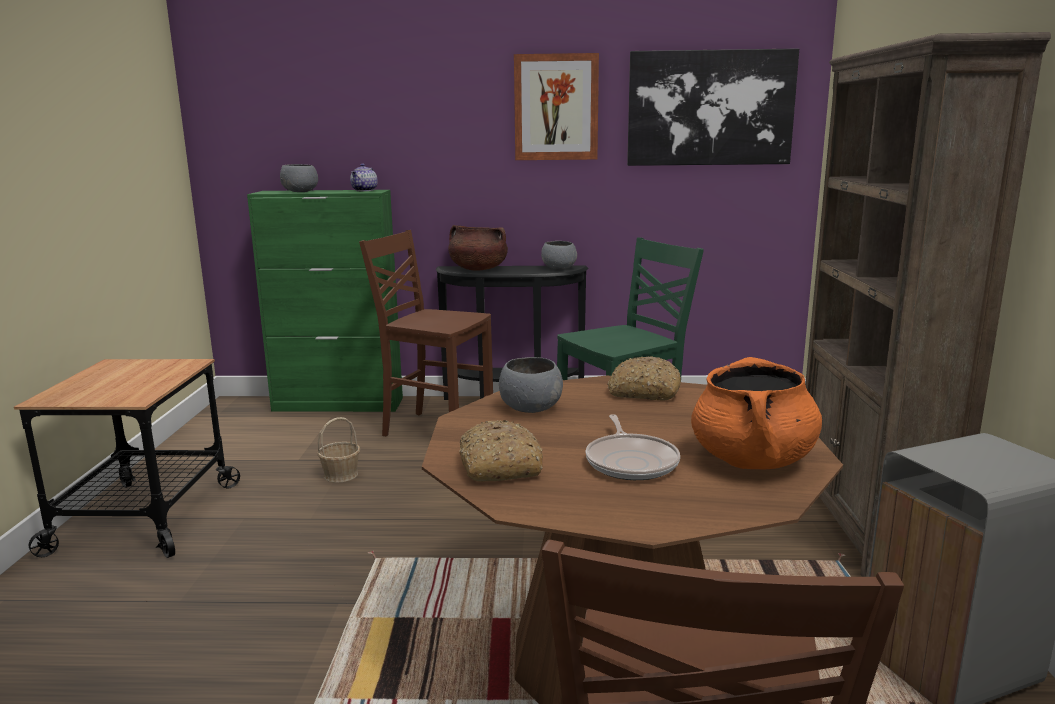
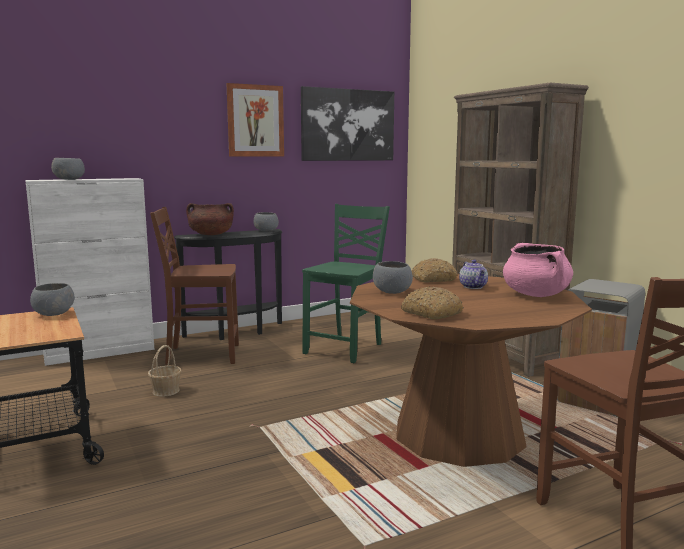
camera: 30 degrees left, 5 degrees down
(179, 366) = (53, 314): none -> grey bowl
(339, 404) = (100, 352): green cabinet -> white cabinet
(365, 190) = (122, 178): teapot -> teapot (473, 287)
(631, 462) = (488, 303): frying pan -> none
(752, 460) = (536, 295): orange cooking pot -> pink cooking pot

